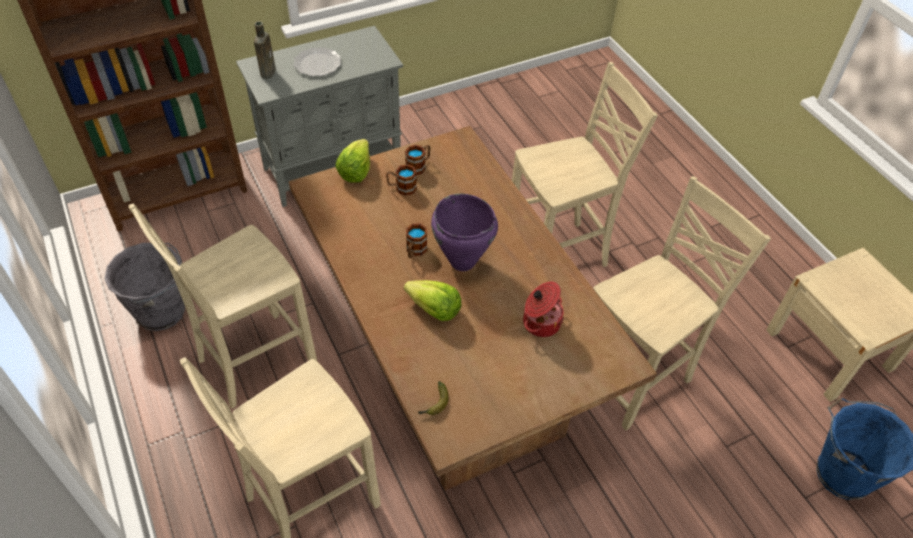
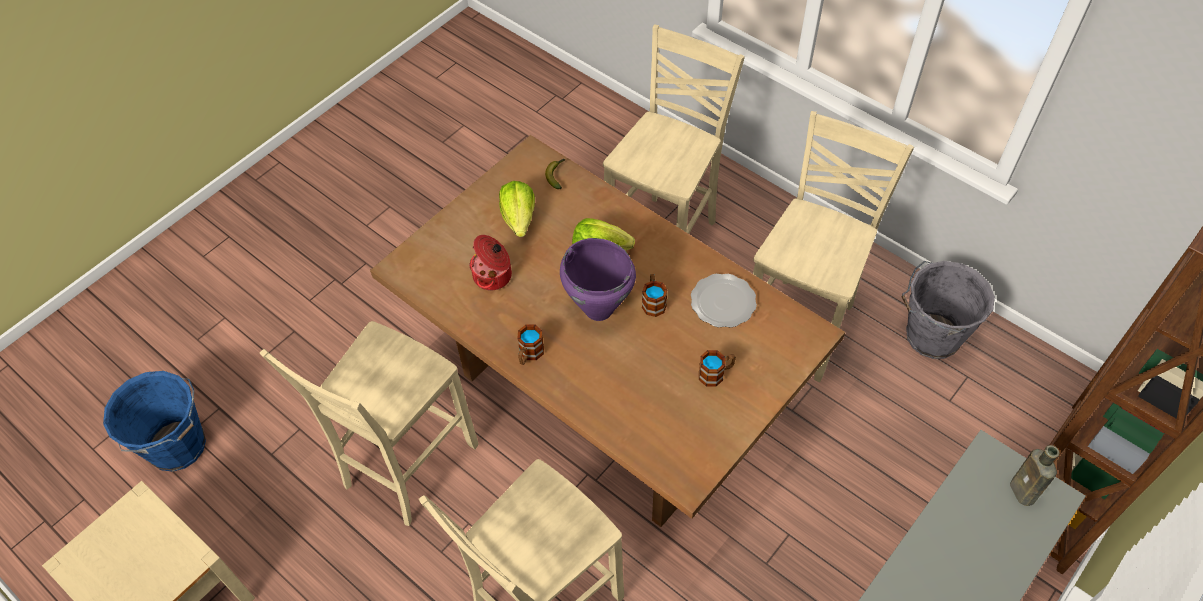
camera: 160 degrees right, 5 degrees up
(317, 64) = (975, 540): plate -> plate (723, 301)
(356, 171) = (782, 375): lettuce -> lettuce (519, 218)
(418, 166) = (716, 413): mug -> mug (529, 354)

